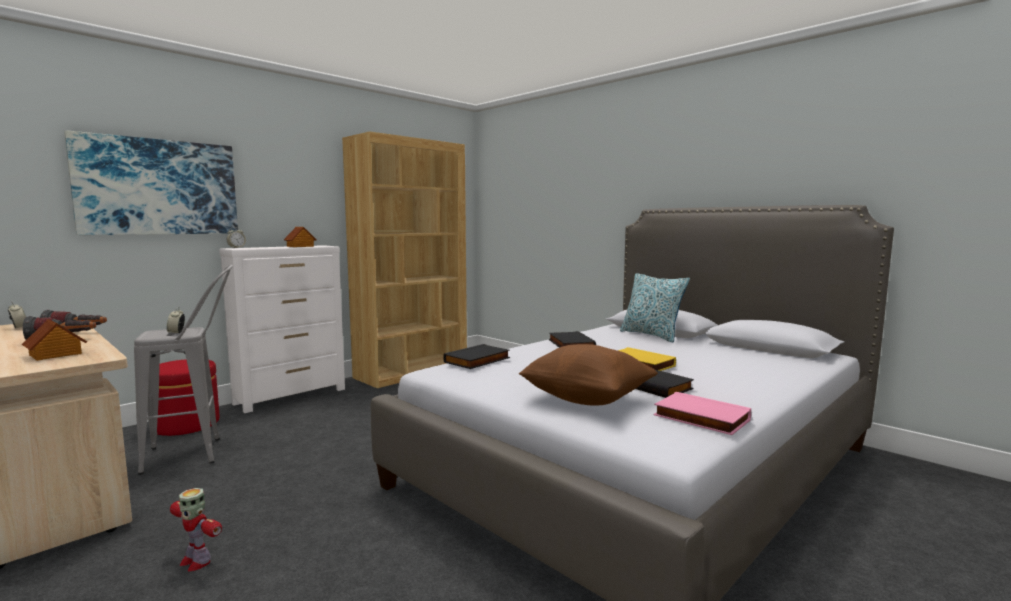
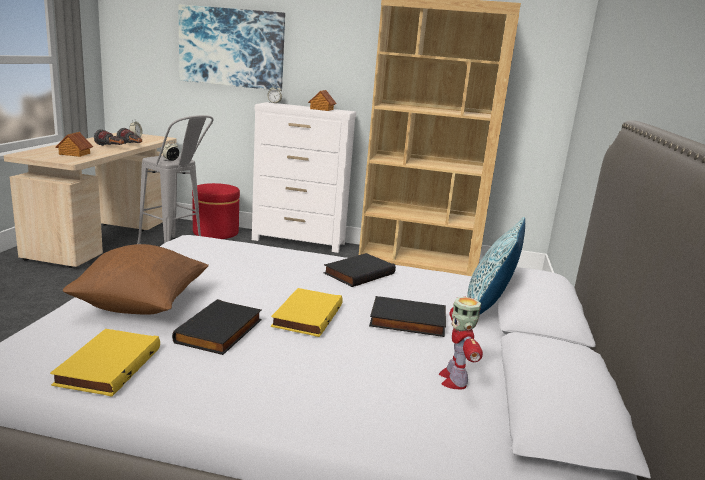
camera: 55 degrees right, 10 degrees up
(196, 561) = (46, 299): toy robot -> toy robot (454, 379)
(478, 360) = (232, 246): black book -> black book (407, 322)
(700, 418) = (107, 365): pink book -> yellow book

